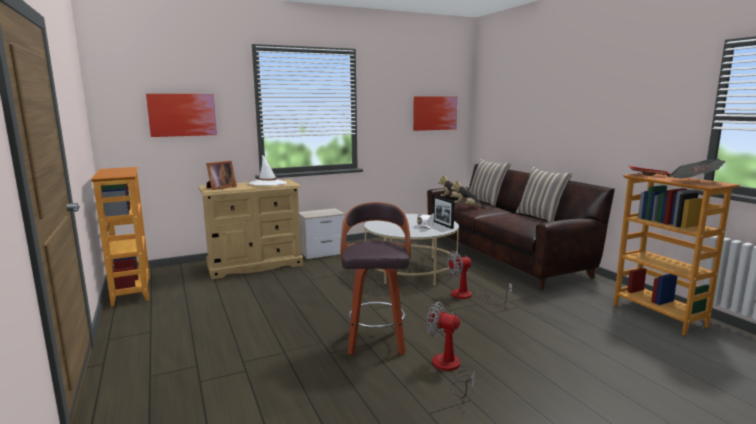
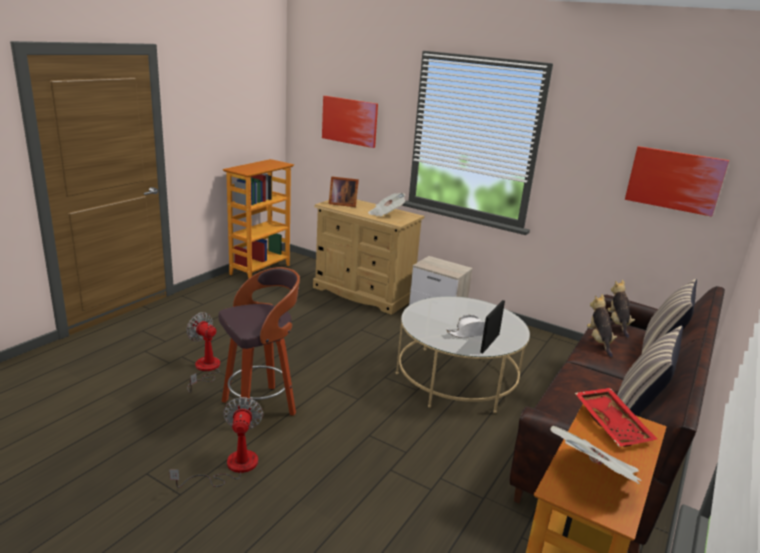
camera: 55 degrees right, 10 degrees up
(268, 183) = (386, 214): white hat -> newspaper
(469, 296) = (423, 441): fan -> fan (205, 369)

